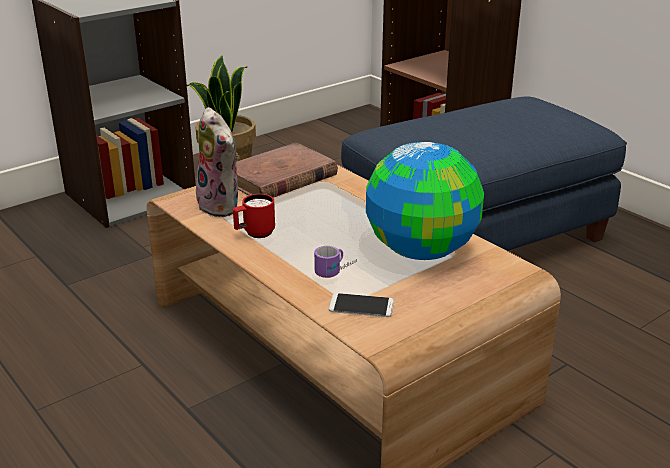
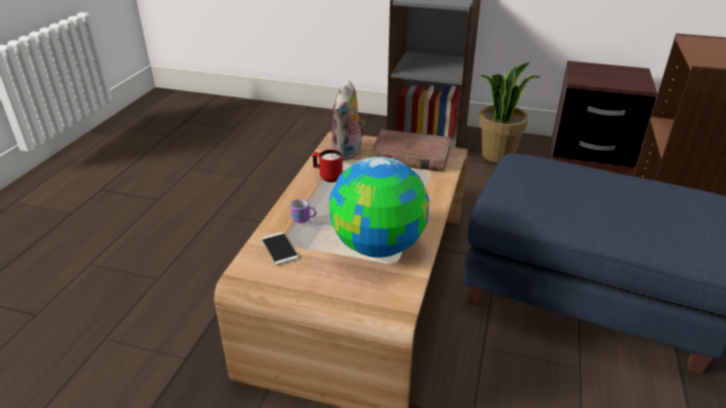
camera: 55 degrees right, 5 degrees up
(304, 143) = (589, 158): none -> brown nightstand

